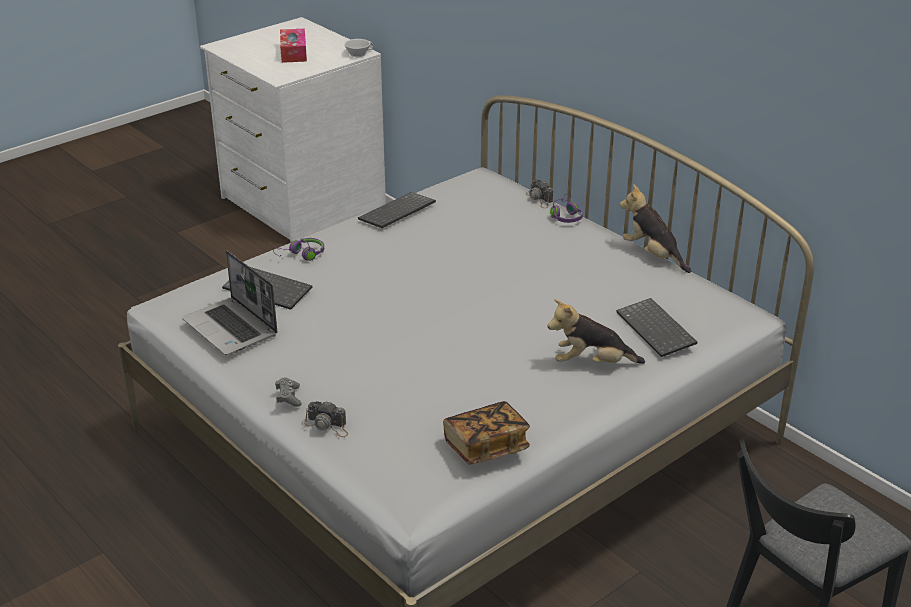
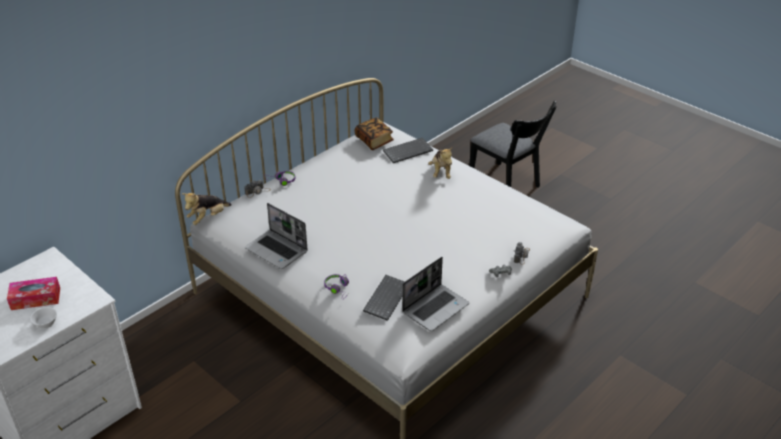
camera: 95 degrees left, 5 degrees up
(358, 53) = (51, 259): white cup -> white cup (44, 323)
(397, 213) = (277, 250): keyboard -> laptop
(486, 446) = (522, 202): book -> book (374, 141)
(653, 255) = (326, 152): plush toy -> plush toy (208, 218)

